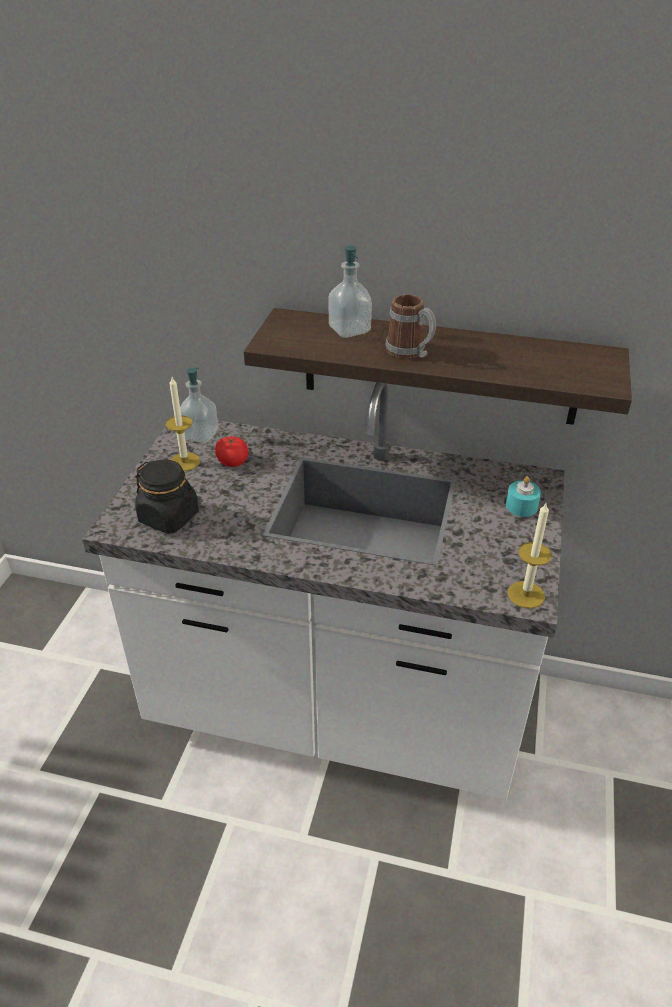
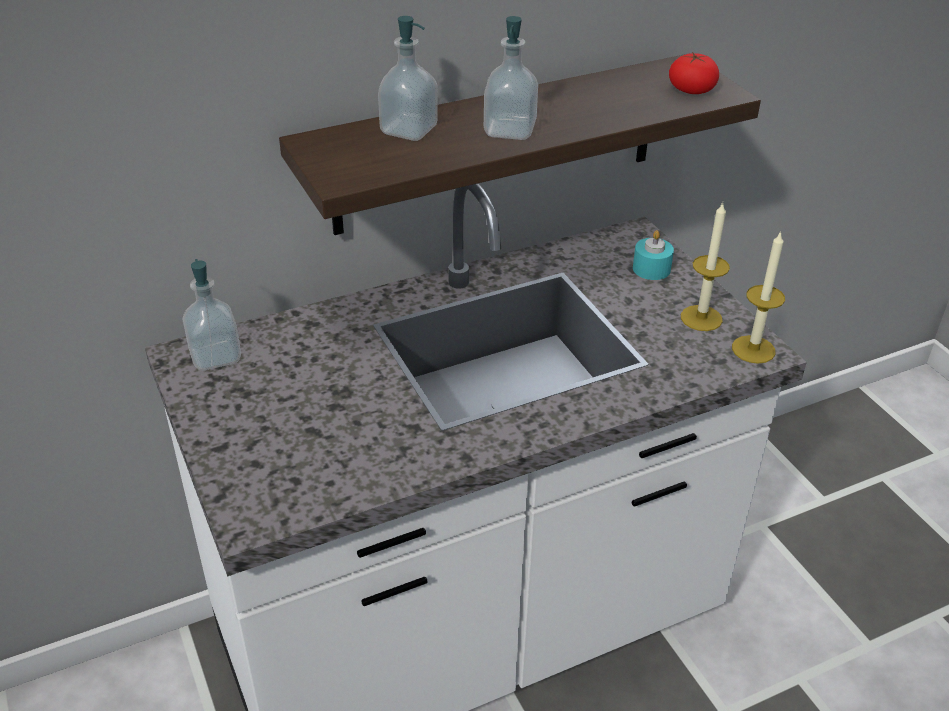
camera: 40 degrees left, 0 degrees up
(169, 517) = (305, 470): black jar -> none
(184, 462) = (238, 397): candle -> candle (701, 318)
(232, 461) = (299, 367): tomato -> tomato (691, 90)
(410, 352) = (509, 130): mug -> soap dispenser

